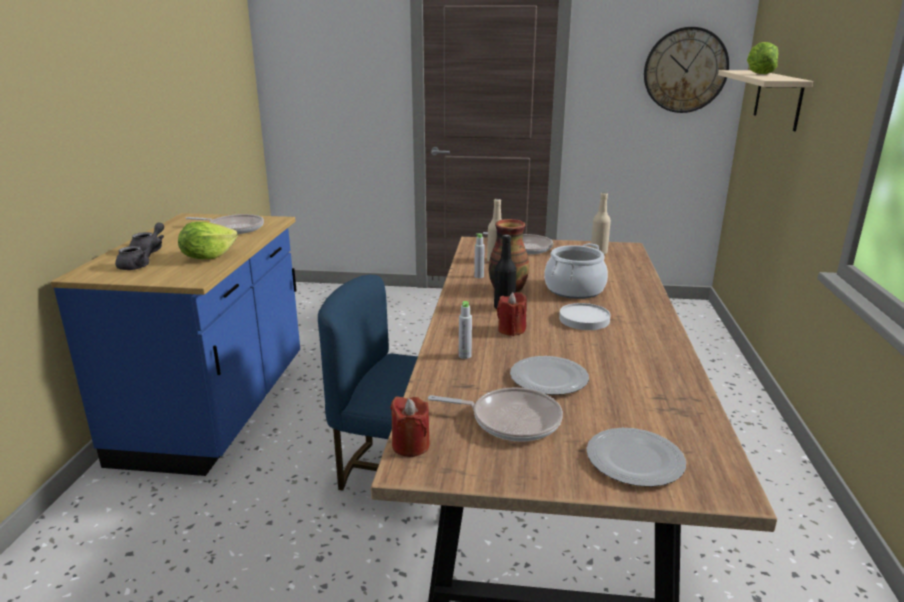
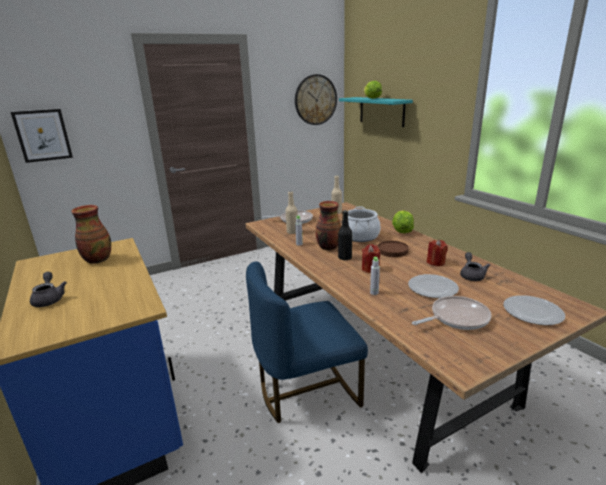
camera: 35 degrees left, 0 degrees up
(139, 265) = (66, 315): grey teapot -> grey teapot (471, 275)
(207, 257) = (120, 287): lettuce -> lettuce (402, 231)
(233, 228) = (97, 259): frying pan -> vase
(295, 86) = (43, 135): none -> picture
(410, 445) = (441, 356): red candle -> red candle (435, 262)
(584, 319) = (392, 250): white plate -> brown plate
(777, 99) = (381, 111): beige shelf -> turquoise shelf

